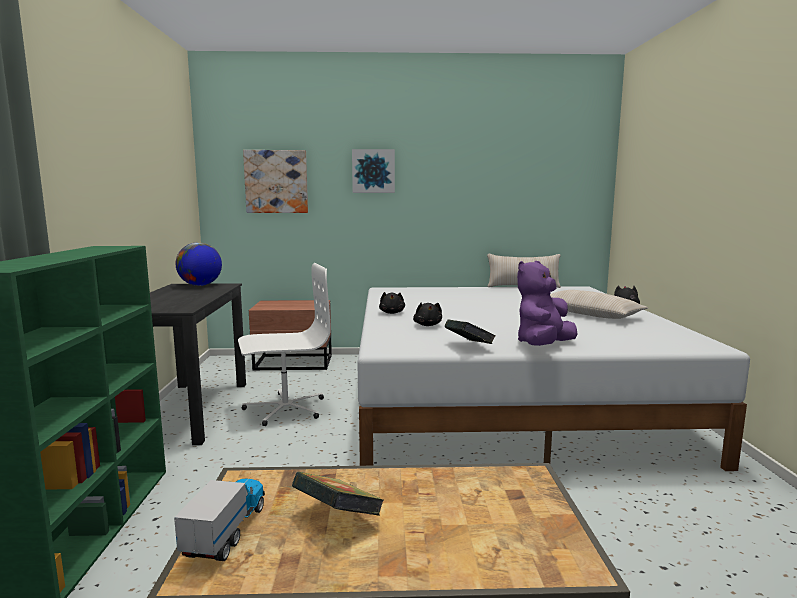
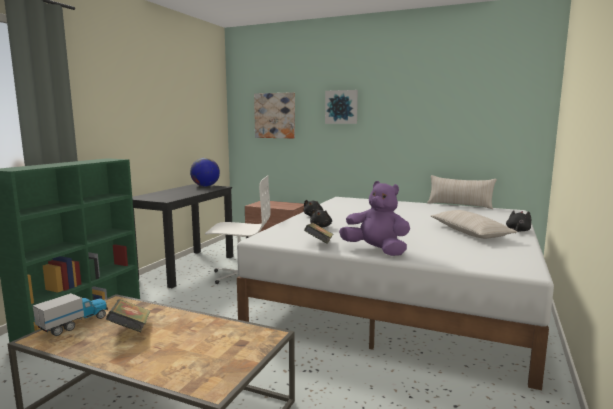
camera: 25 degrees right, 0 degrees up
(543, 345) = (376, 250): purple plush toy -> purple plush toy turned 60 degrees clockwise

